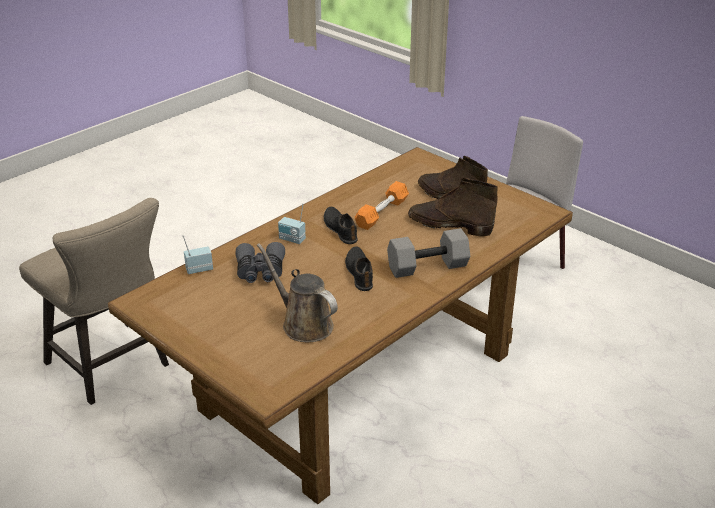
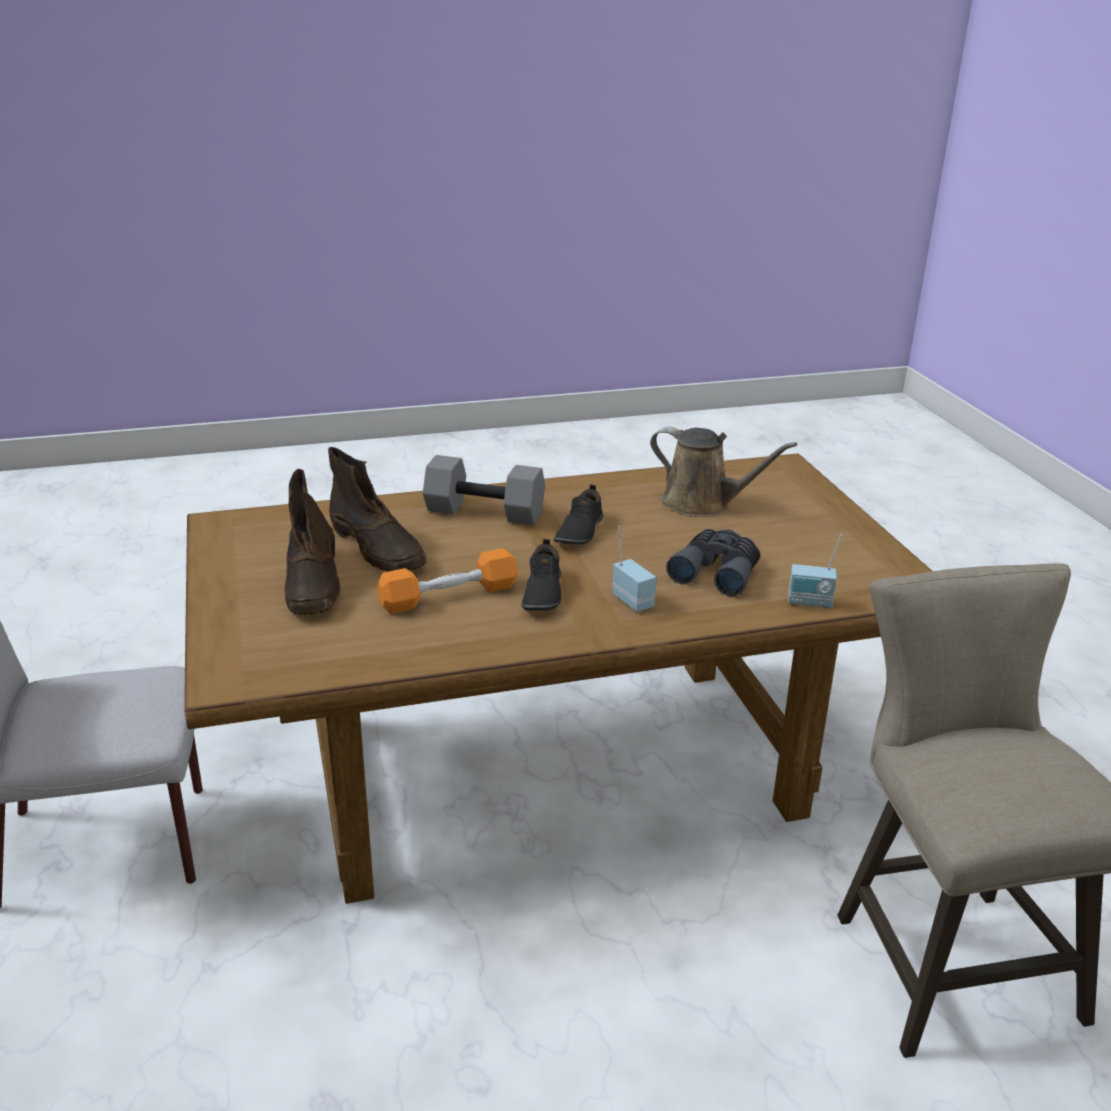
camera: 150 degrees left, 5 degrees down
(304, 324) = (702, 504): brown watering can -> brown watering can turned 45 degrees counterclockwise

